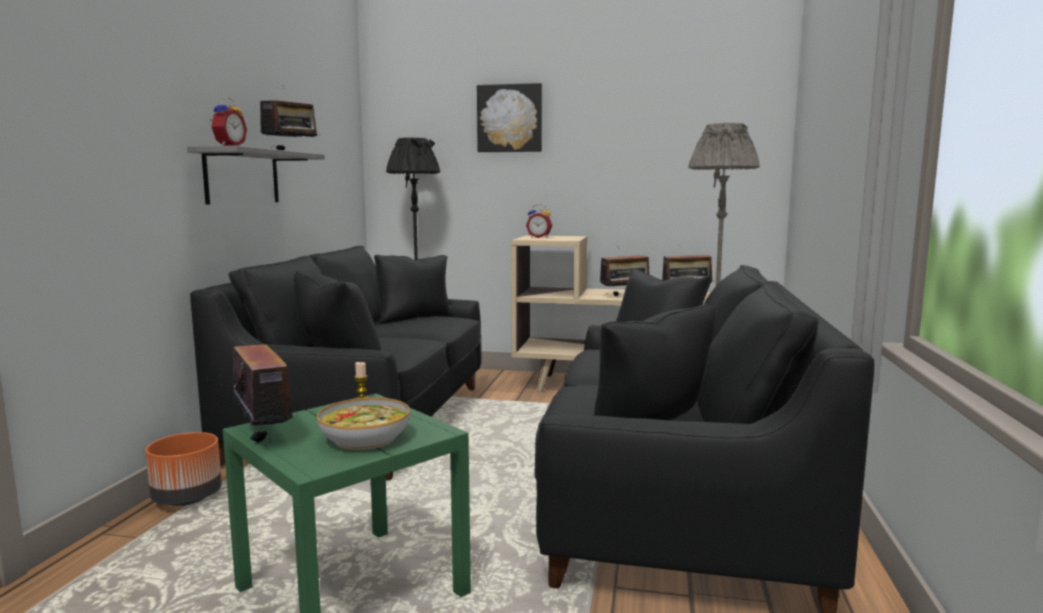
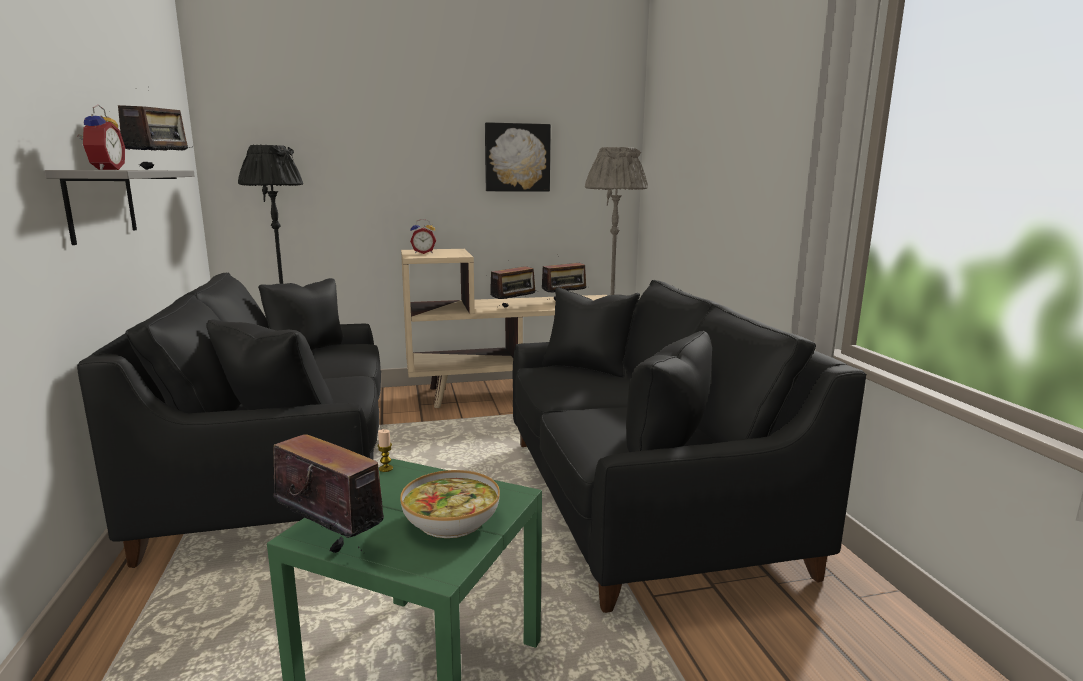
camera: 25 degrees left, 5 degrees up
(187, 499) = (125, 619): orange planter -> none
(510, 118) = (376, 126): picture -> picture (517, 157)

